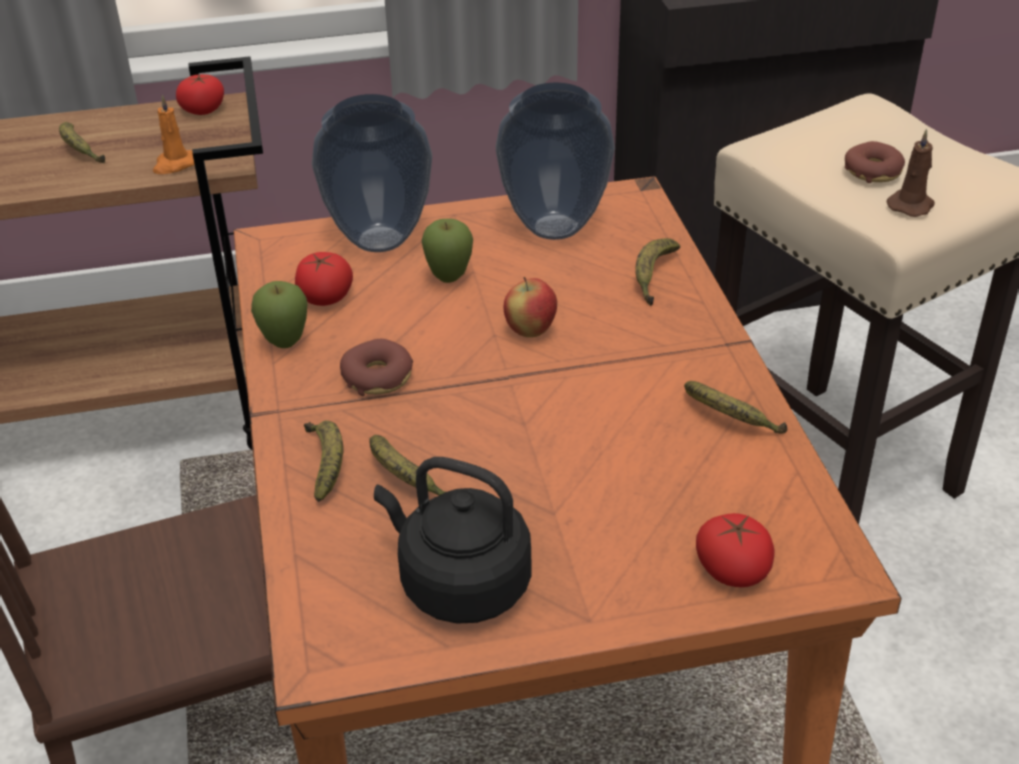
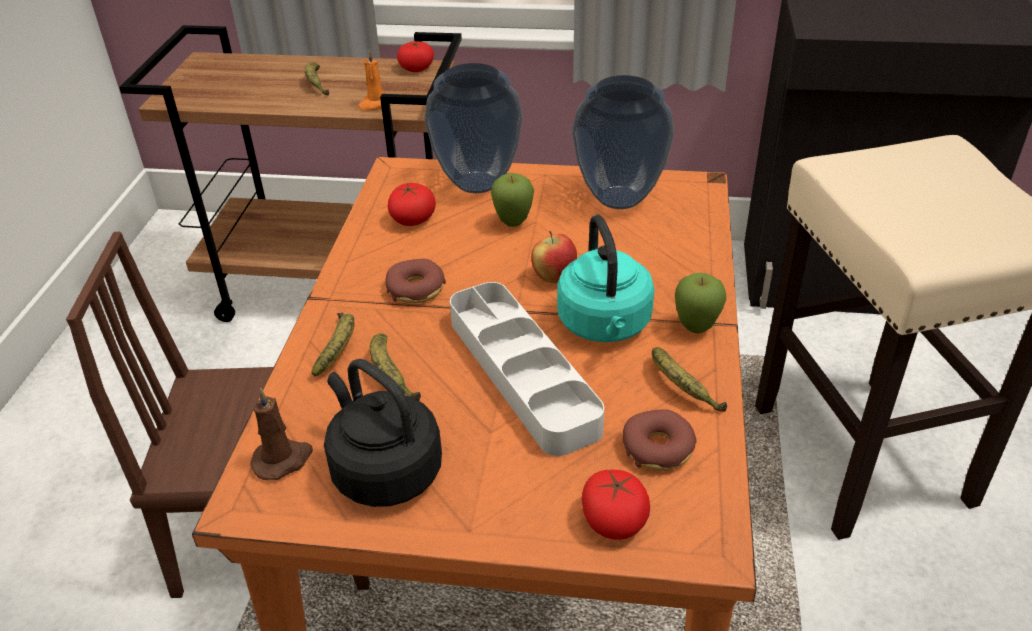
camera: 20 degrees right, 0 degrees up
(285, 344) = (363, 249): apple -> apple (696, 329)
(553, 443) = (522, 373): none -> grey tray
(615, 372) = (605, 326): none -> turquoise kettle
(653, 277) = (679, 254): banana -> none
(873, 171) = (925, 201): donut -> donut (658, 448)
(911, 205) = (946, 236): brown candle -> brown candle (283, 460)

